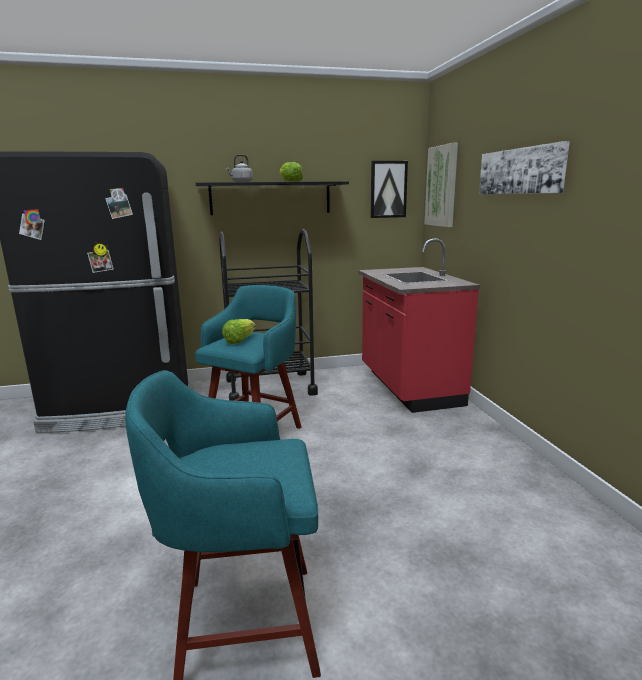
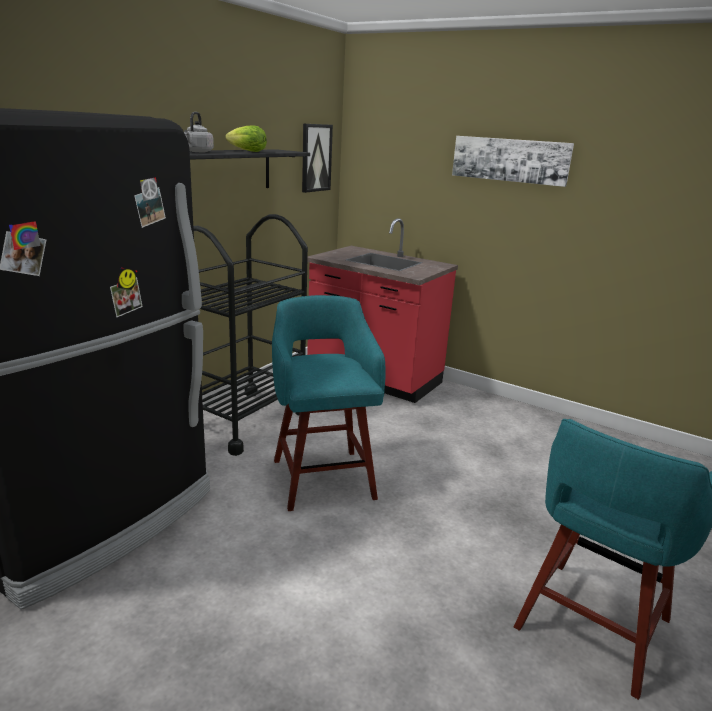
camera: 45 degrees left, 5 degrees up
(239, 340) = (329, 371): lettuce -> none
(442, 186) = (379, 158): picture -> none

